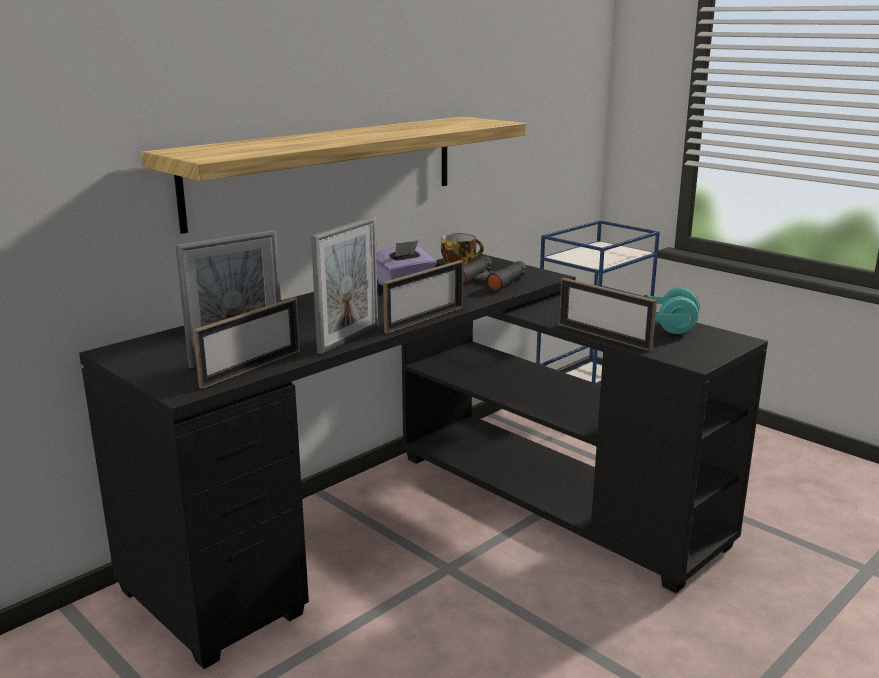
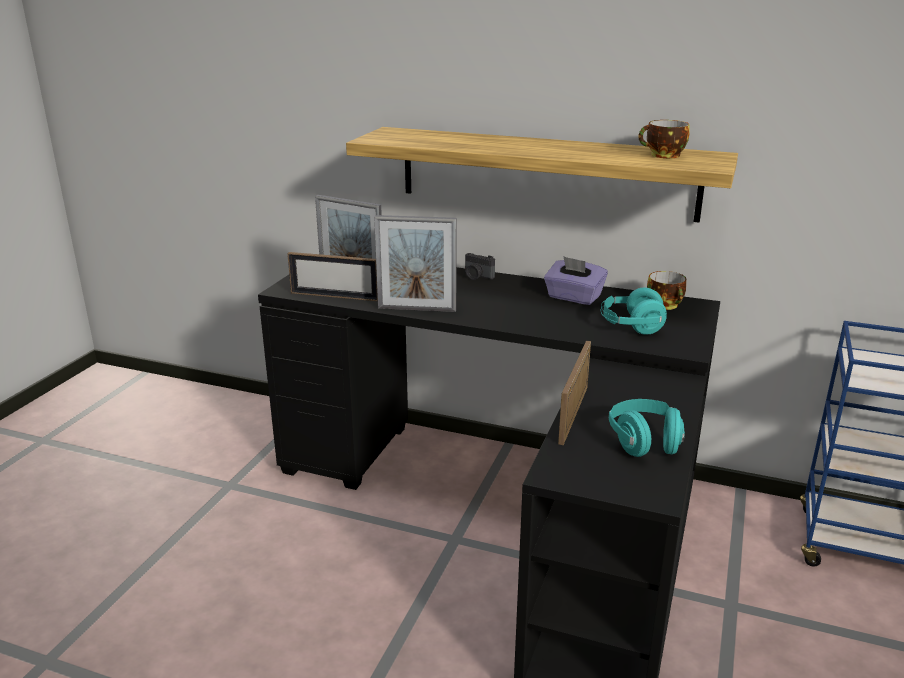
camera: 65 degrees right, 5 degrees up
(299, 303) = (477, 276): none -> camera
(425, 319) = (489, 324): picture frame -> none
(447, 123) = (663, 155): none -> cup
(489, 281) = (631, 327): black binoculars -> turquoise headphones

